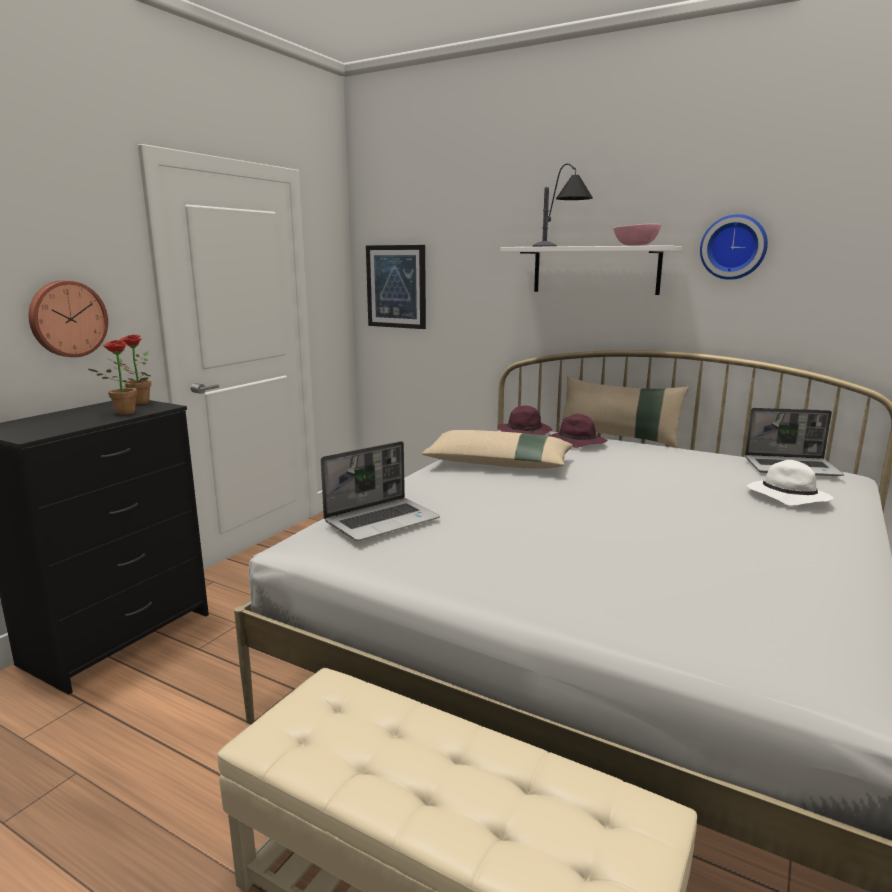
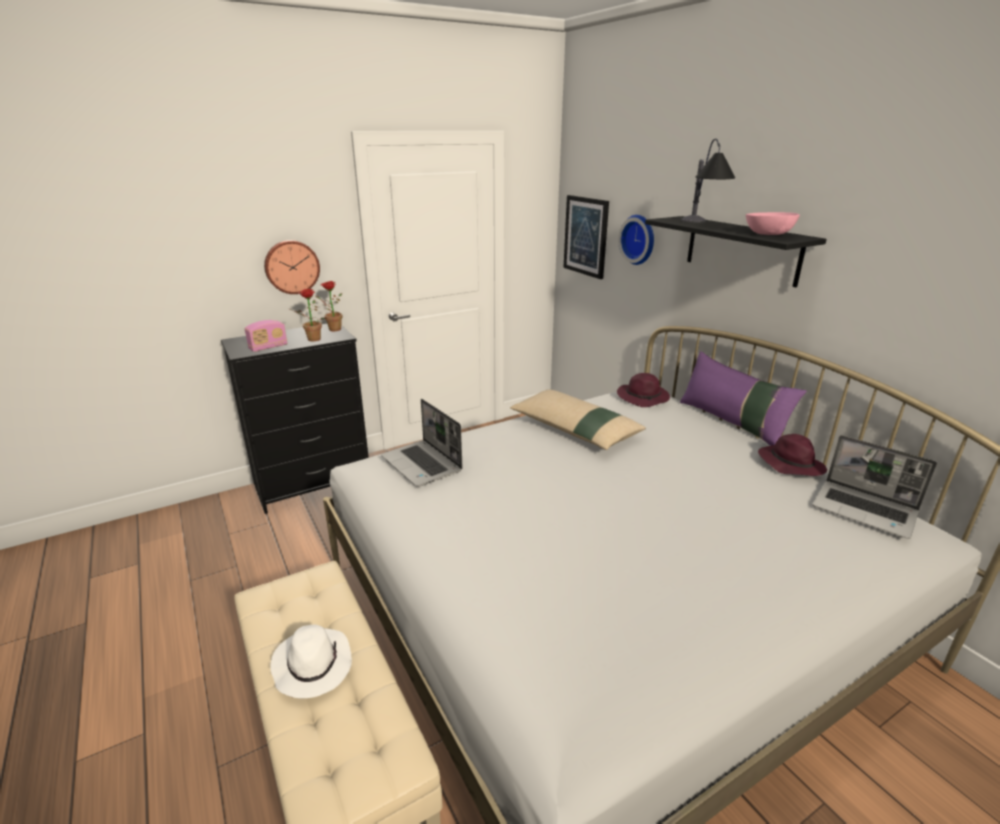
camera: 30 degrees right, 10 degrees up
(65, 427) = (268, 347): none -> radio
(382, 521) = (423, 464): laptop -> laptop turned 60 degrees clockwise
(575, 443) = (673, 421): purple hat -> purple hat (789, 464)
(595, 270) = (742, 250): white shelf -> black shelf
(619, 437) = (732, 423): beige pillow -> purple pillow
(733, 247) = (880, 248): wall clock -> wall clock (639, 239)
(786, 497) = (798, 544): white hat -> white hat (312, 665)

